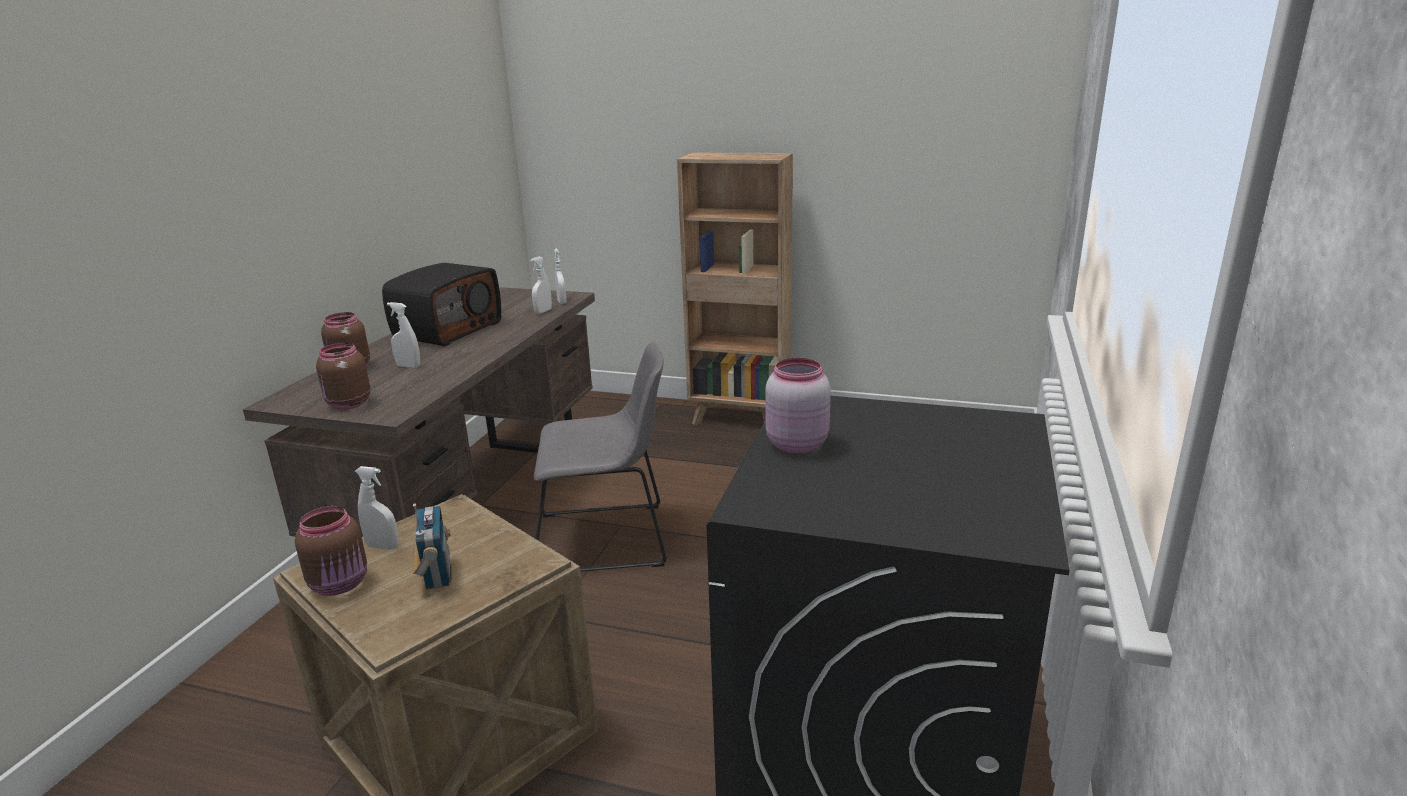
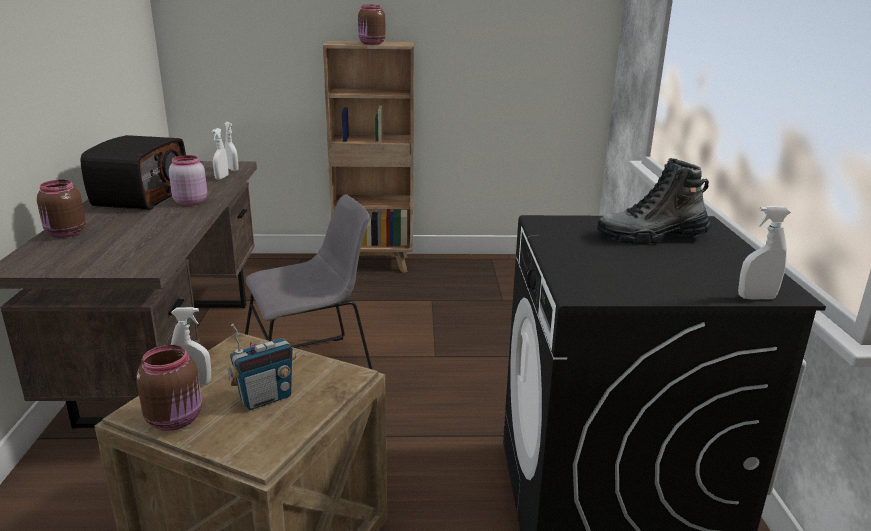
camera: 20 degrees left, 0 degrees up
(348, 404) = (92, 263): brown jar -> brown jar (371, 43)
(408, 366) = (127, 228): white spray bottle -> white spray bottle (756, 297)
(436, 575) = (265, 398): radio -> radio turned 90 degrees clockwise
(795, 444) = (569, 248): pink jar -> pink jar (190, 202)
(922, 437) = (652, 236): none -> boot

